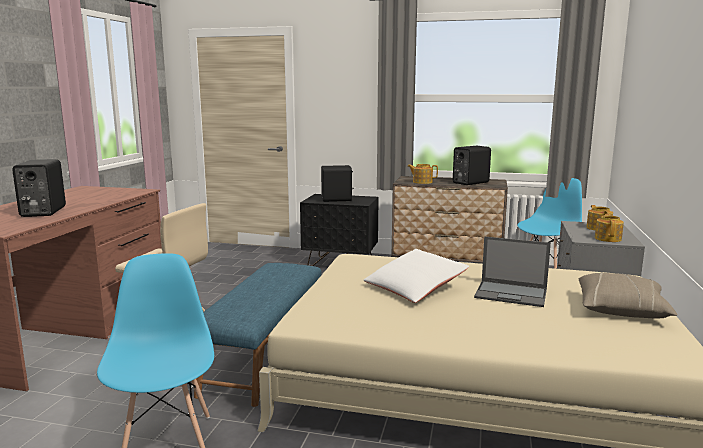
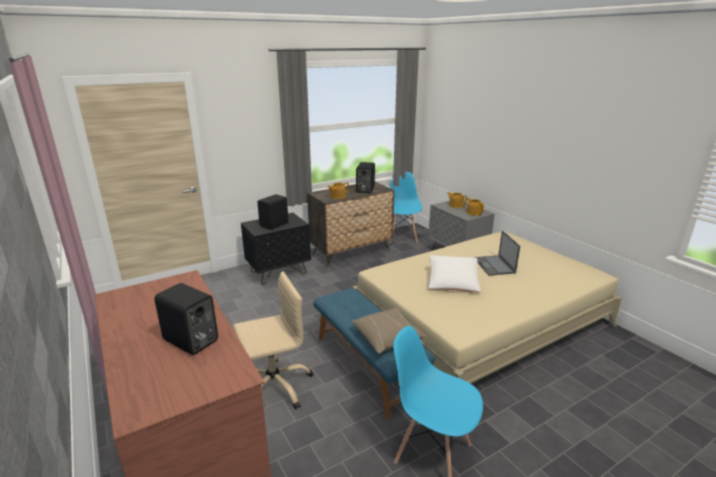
camera: 45 degrees left, 10 degrees up
(512, 294) = (494, 266): laptop -> laptop turned 105 degrees clockwise
(621, 310) = (540, 257): beige pillow -> beige pillow (388, 338)

